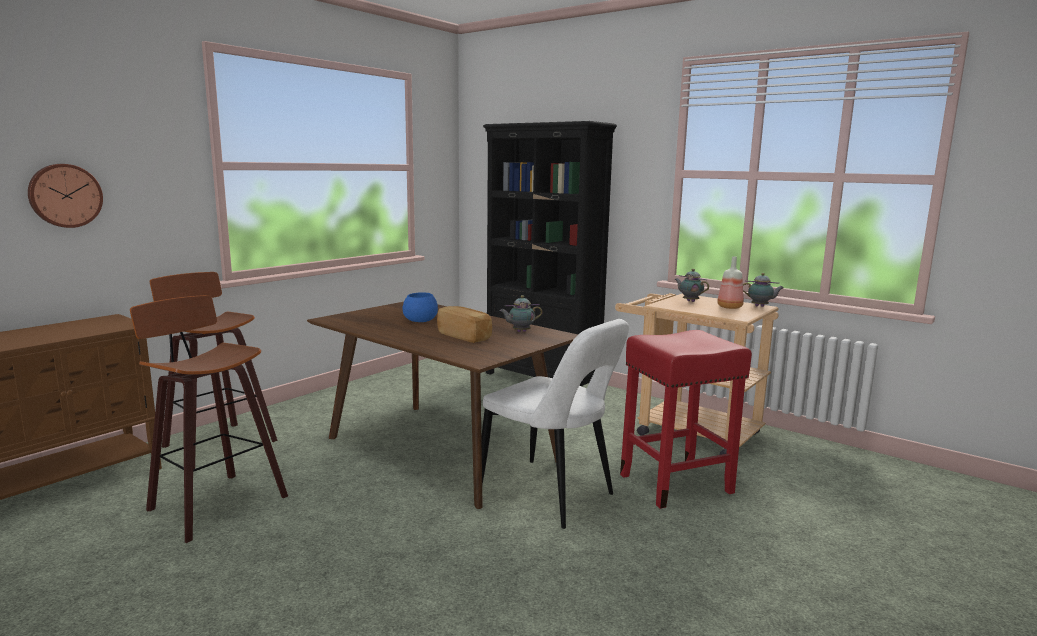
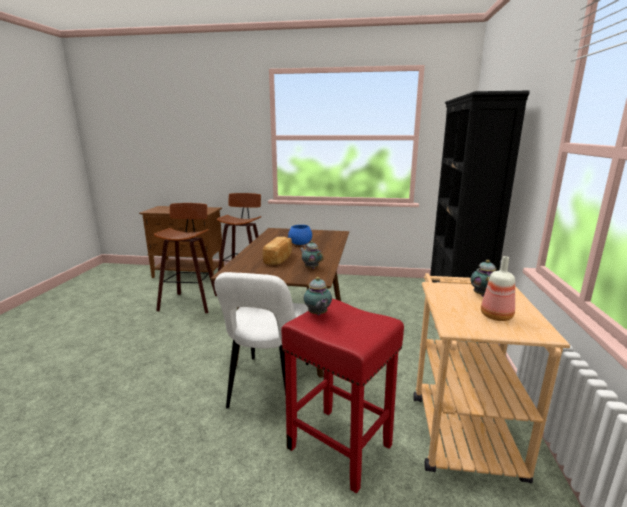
camera: 60 degrees right, 5 degrees up
(65, 195) = (204, 151): wall clock -> none
(760, 306) = (541, 332): teapot -> teapot (317, 314)

